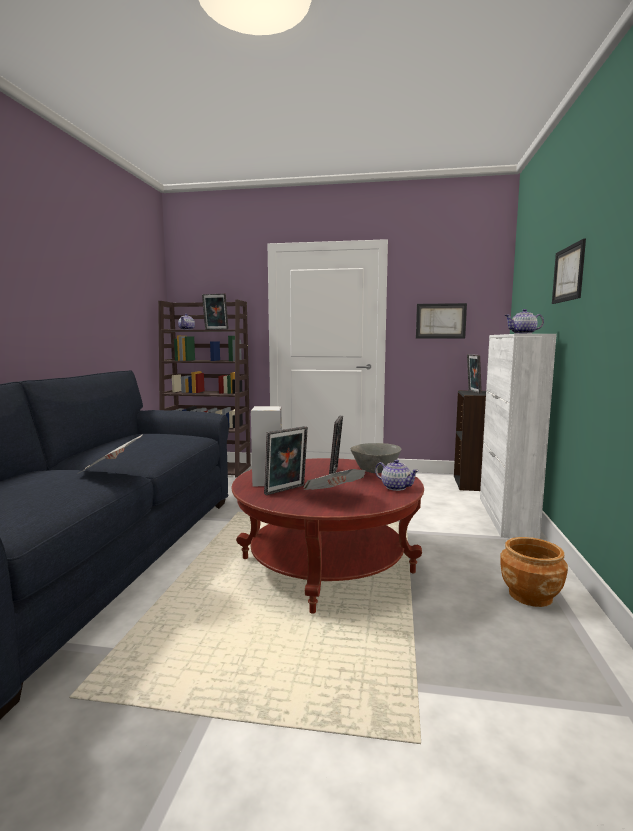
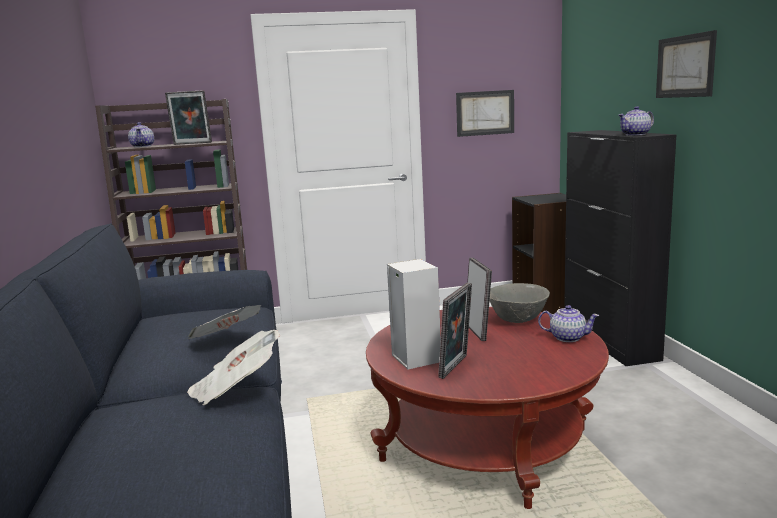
camera: 20 degrees left, 5 degrees up
(333, 497) = (522, 365): newspaper -> newspaper (226, 342)
(473, 392) = (534, 198): picture frame -> none
(506, 517) = (609, 340): white cabinet -> black cabinet
(530, 595) = (710, 426): brown planter -> none

